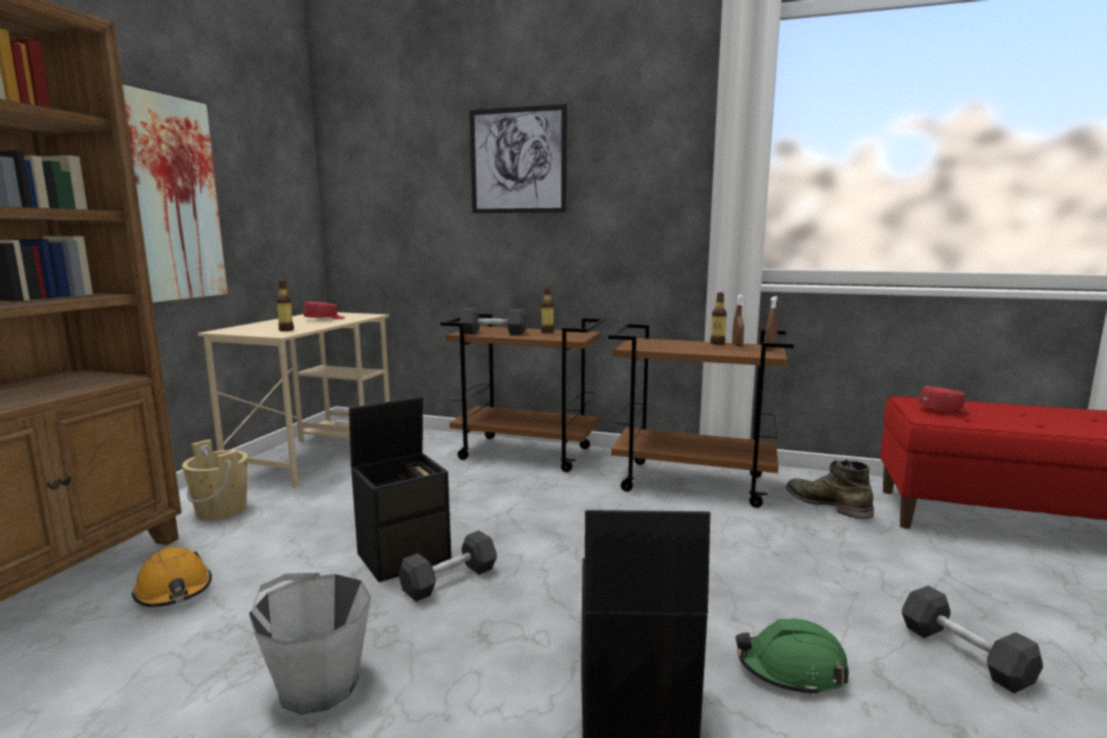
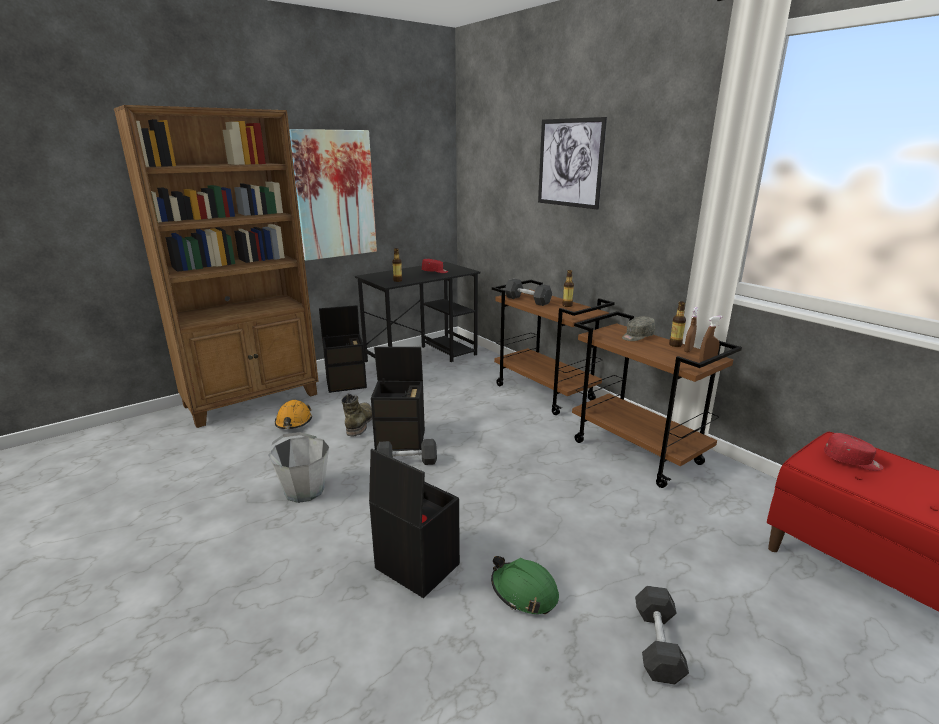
camera: 35 degrees right, 10 degrees up
(221, 510) = (347, 383): beige bucket -> black storage box
(315, 452) = (422, 358): beige desk -> black desk
(671, 343) = (637, 336): none -> grey cap
(827, 504) = (728, 506): green boot -> green boot (360, 423)

